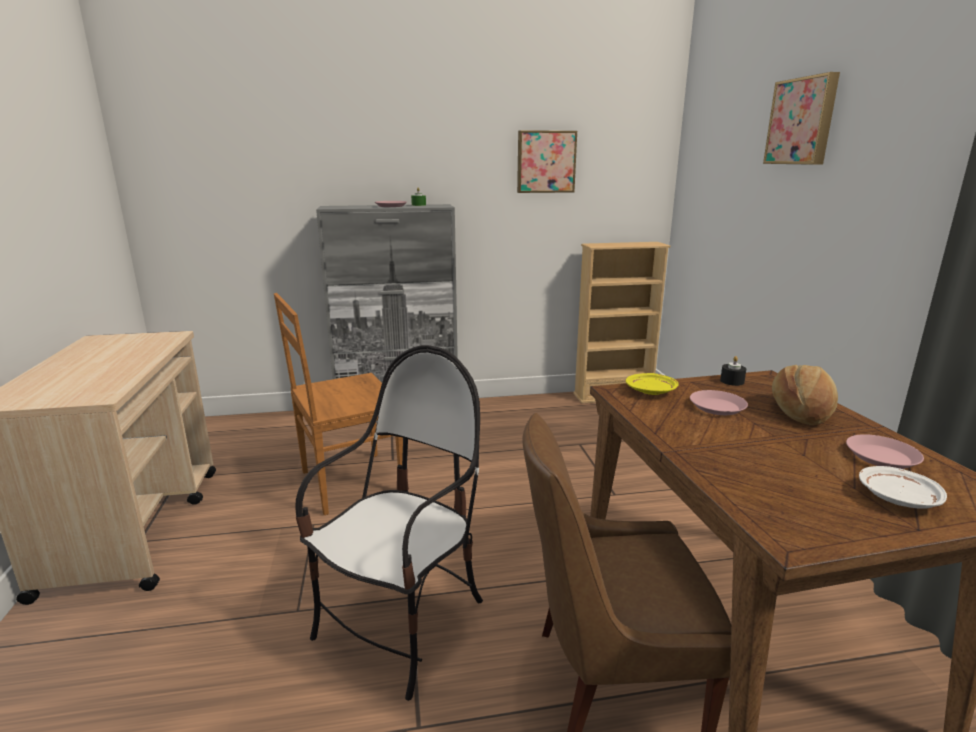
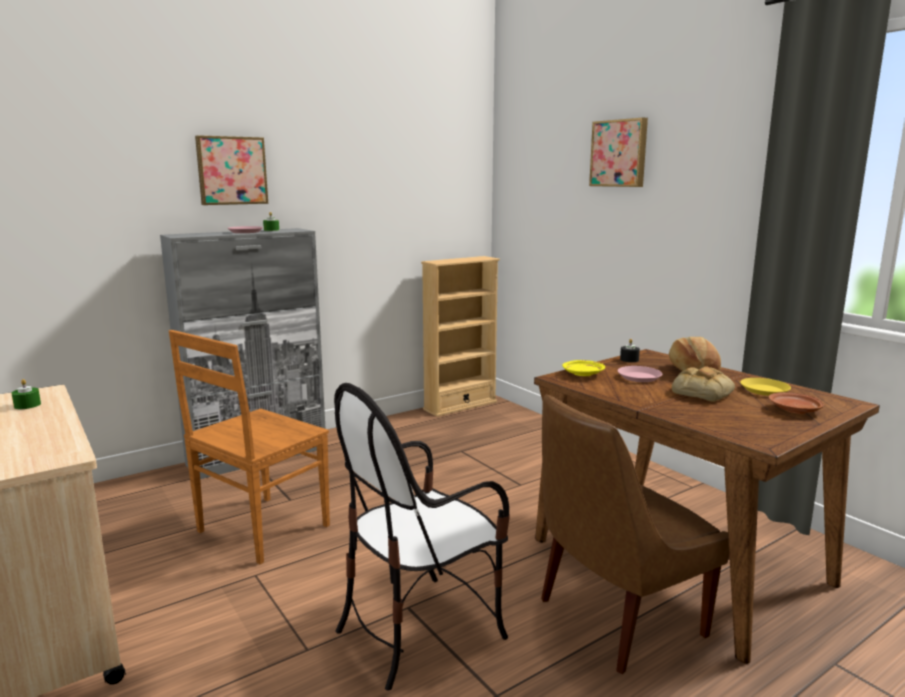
camera: 25 degrees left, 5 degrees down
(145, 345) = (27, 405): none -> green candle
(403, 624) = (420, 629): chair -> chair turned 135 degrees counterclockwise
(545, 162) = (384, 185): picture -> picture (231, 170)
(780, 442) = (701, 392): none -> bread
(882, 457) = (764, 390): pink plate -> yellow plate
(897, 498) = (794, 410): white plate -> brown plate

